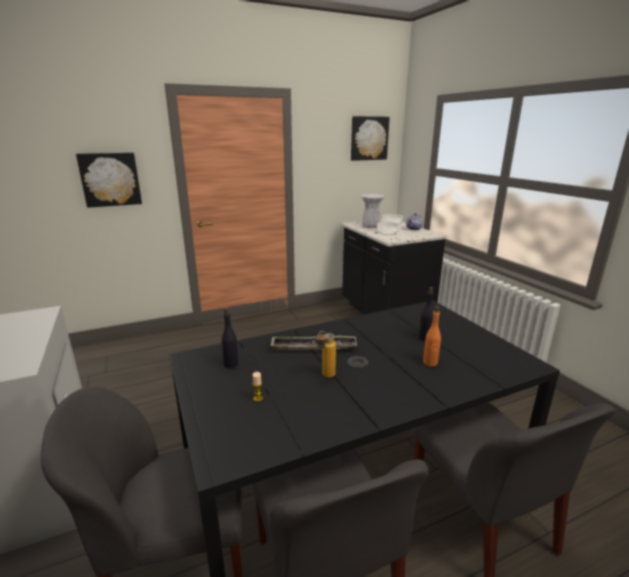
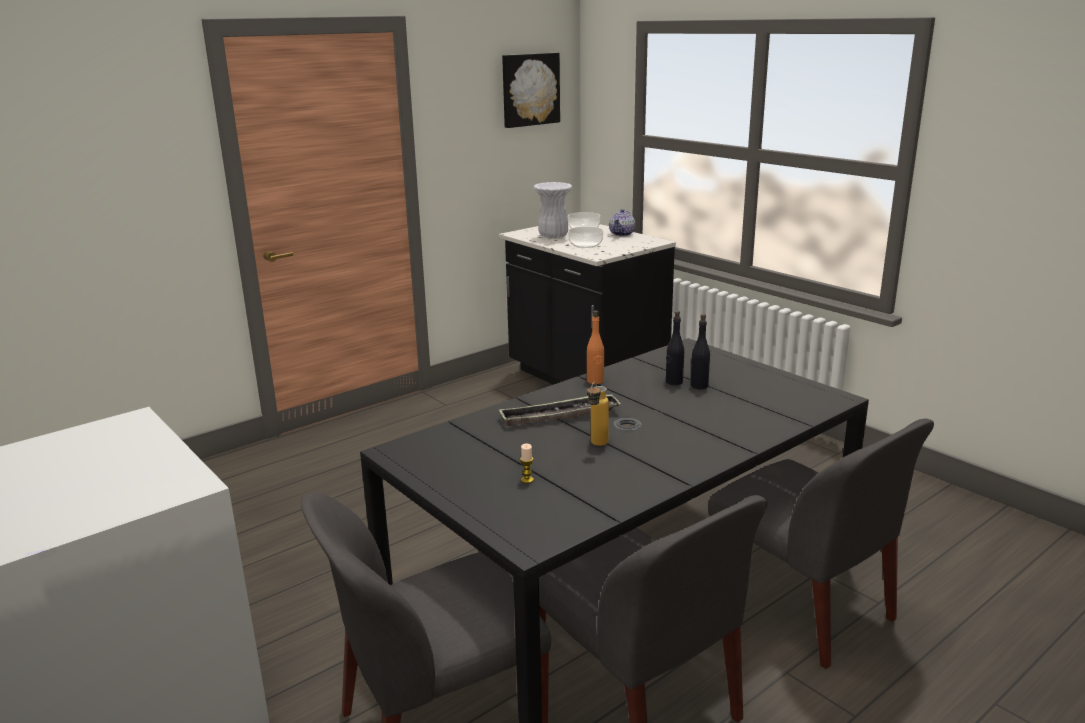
camera: 15 degrees left, 0 degrees up
(110, 179) = (116, 190): picture -> none
(231, 364) = (461, 450): black bottle -> black bottle (674, 382)
(430, 362) = (718, 412): orange bottle -> orange bottle (595, 381)

